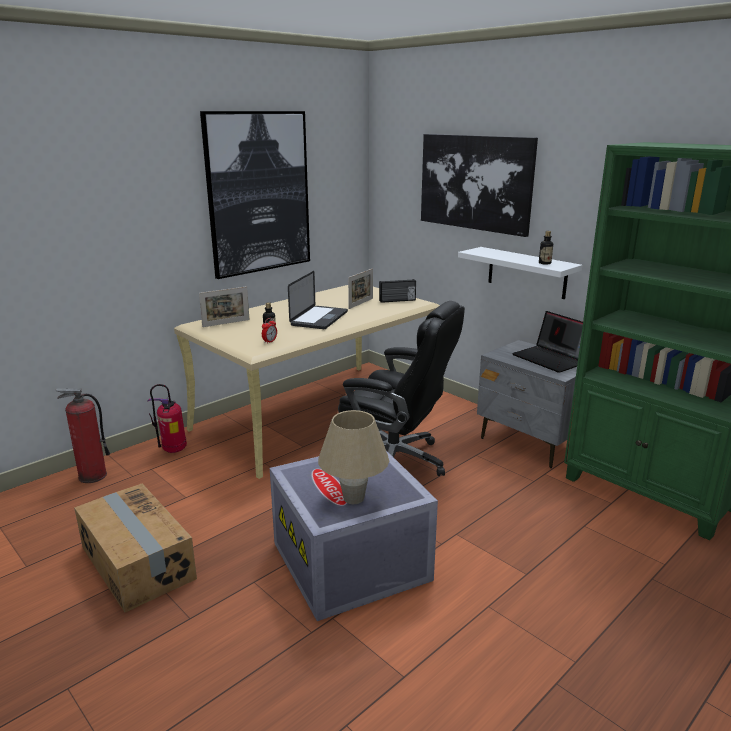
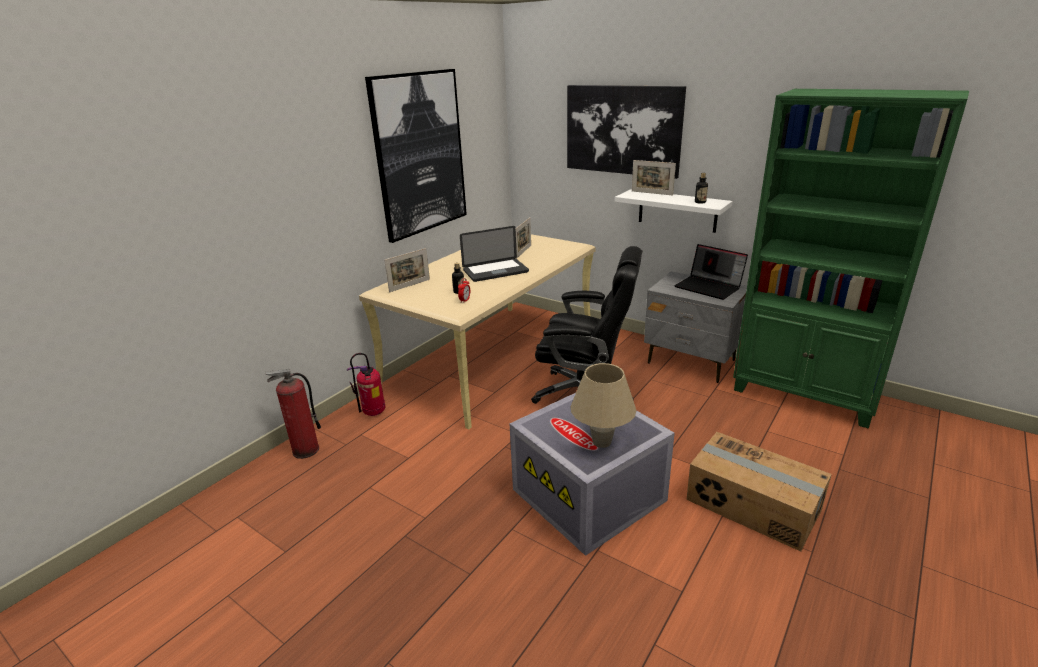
camera: 10 degrees left, 5 degrees up
(136, 563) = (393, 530): cardboard box -> cardboard box (752, 505)
(319, 318) = (495, 271): laptop -> laptop turned 60 degrees clockwise
(397, 300) = (555, 245): radio -> none
(500, 251) = (652, 193): none -> picture frame

